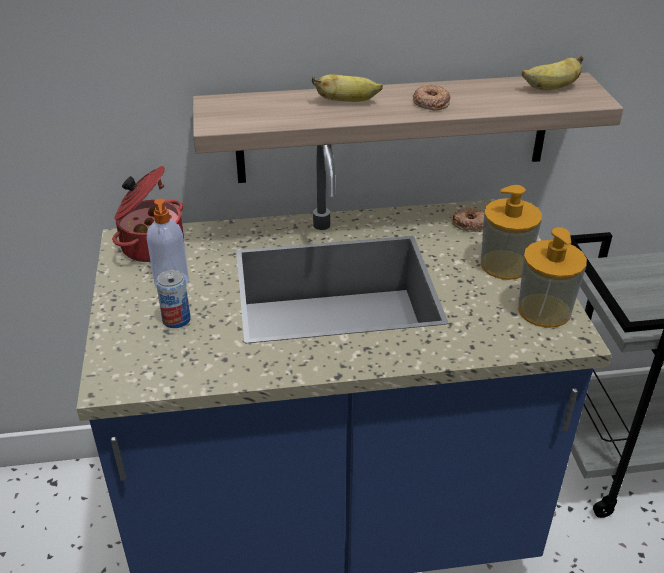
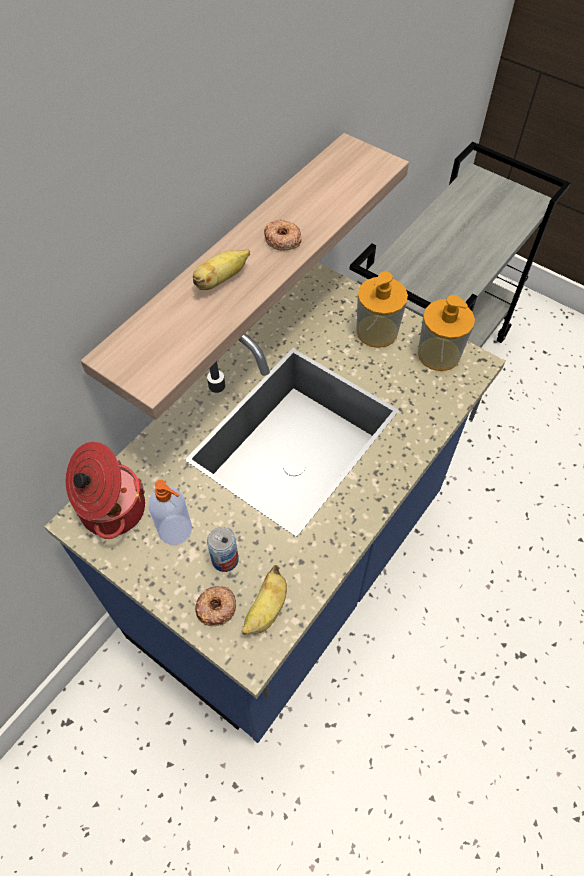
camera: 45 degrees left, 20 degrees up
(470, 224) = (316, 308): donut -> donut (216, 607)
(551, 88) = (342, 168): banana -> banana (266, 610)

